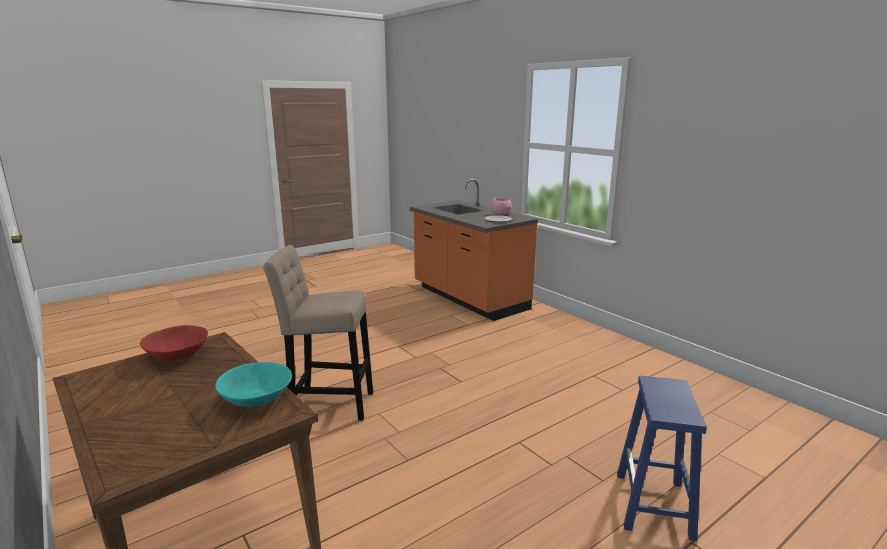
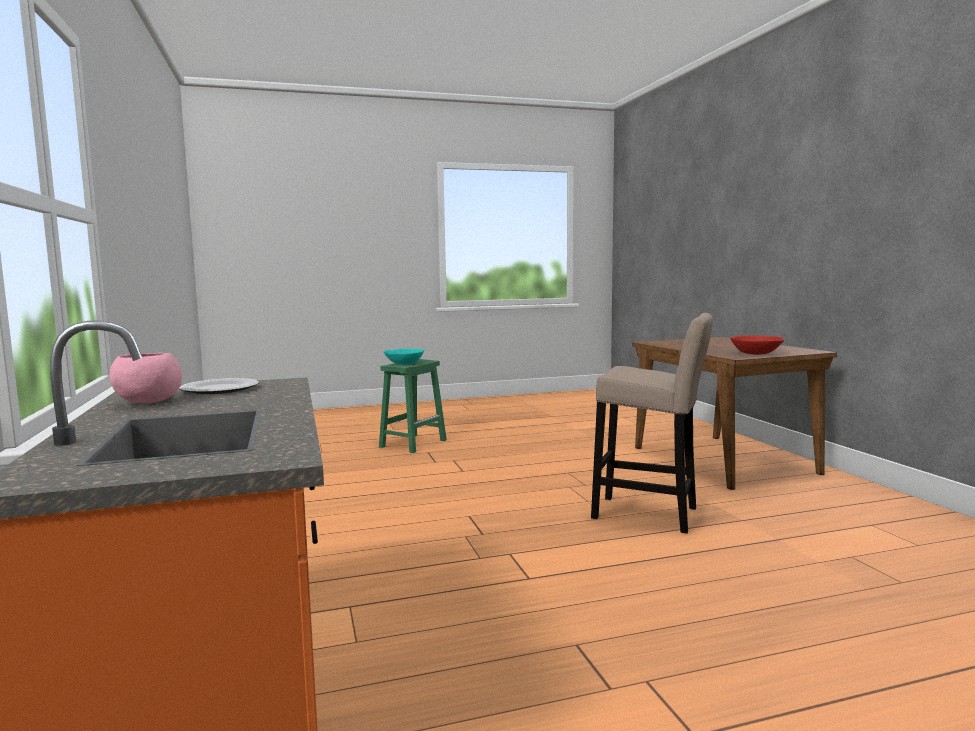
camera: 160 degrees left, 10 degrees down
(257, 399) = (671, 344): turquoise bowl -> turquoise bowl (404, 363)
(654, 506) = (413, 443): blue stool -> green stool

